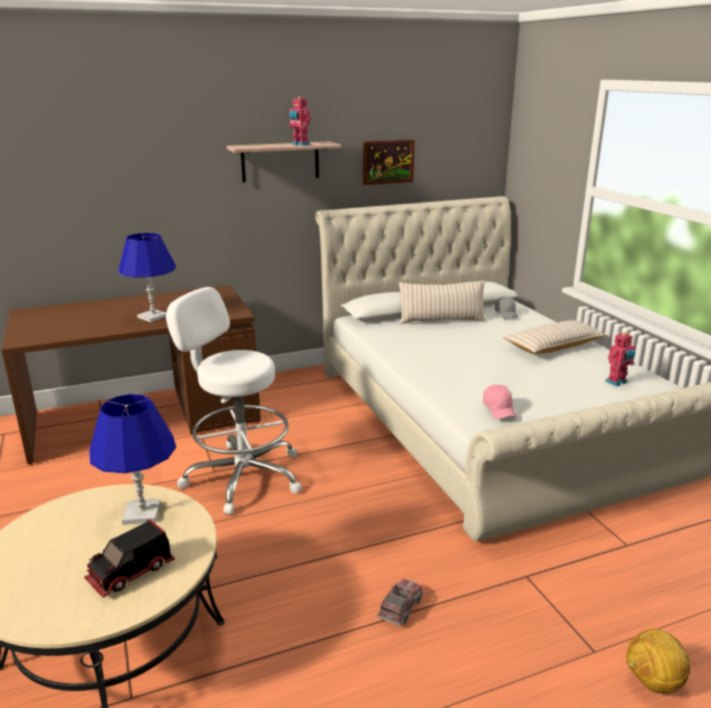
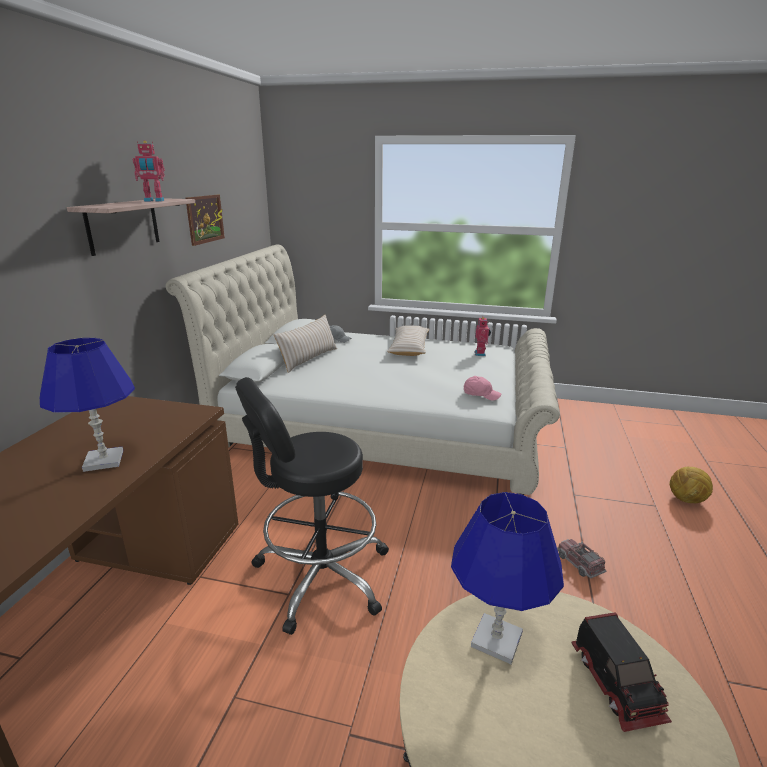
camera: 55 degrees left, 0 degrees up
(242, 476) = (320, 577): white stool -> black stool

